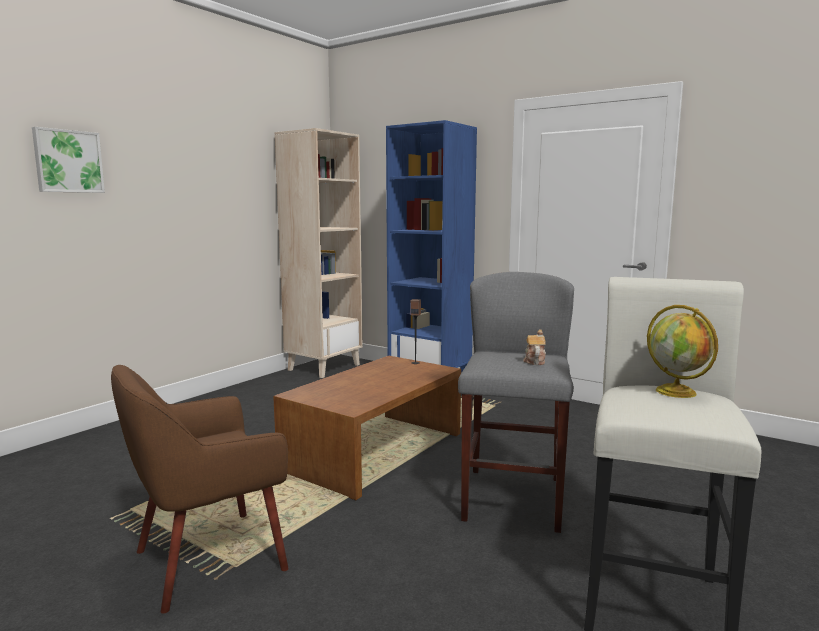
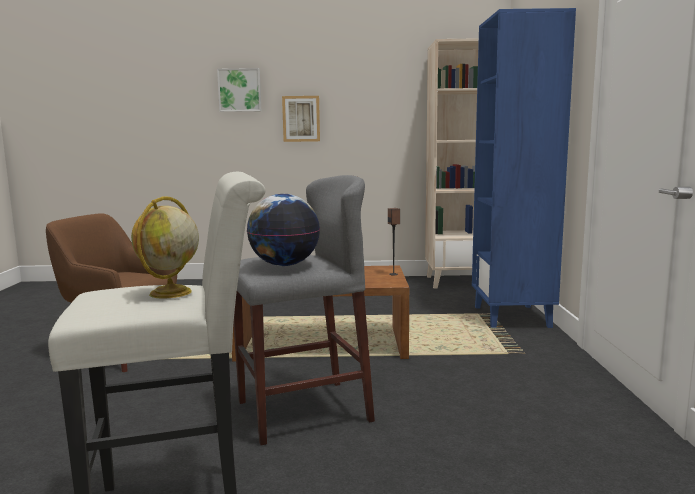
camera: 55 degrees right, 0 degrees up
(153, 204) = (301, 119): none -> picture
(534, 361) = (284, 265): teapot -> globe

